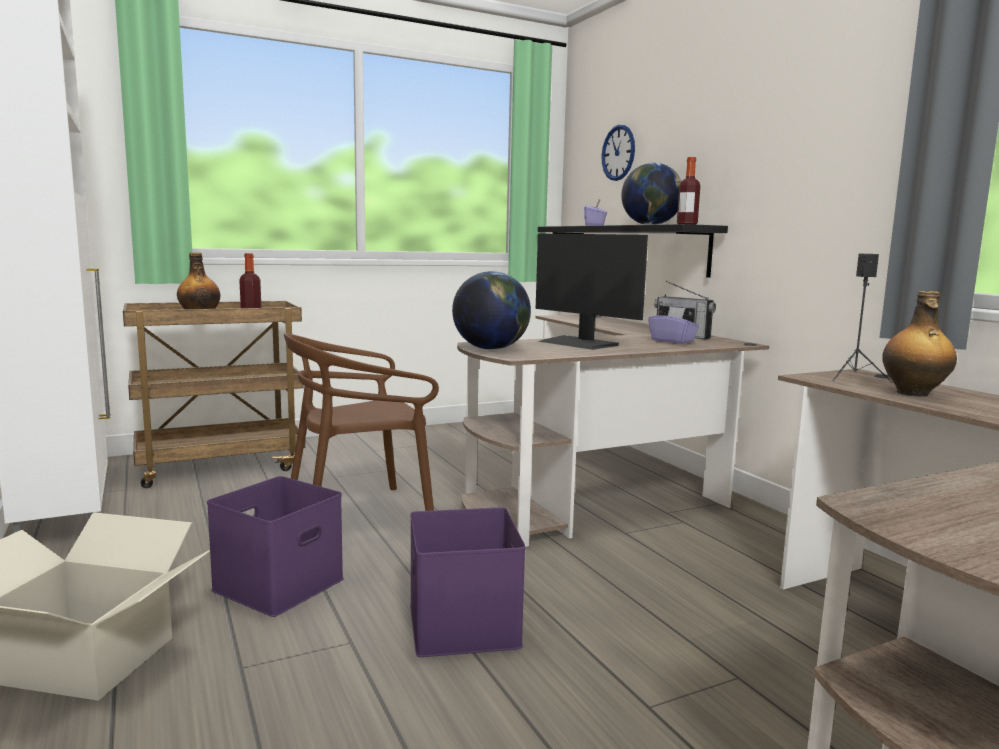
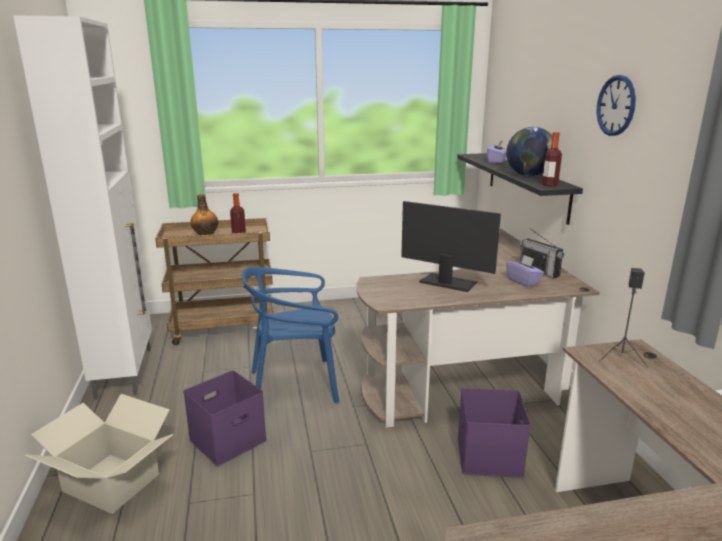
camera: 15 degrees right, 10 degrees up
(359, 515) = (295, 384): brown chair -> blue chair
(461, 623) = (323, 489): purple storage box -> purple storage box (487, 455)
(490, 349) = (376, 290): globe -> none
(579, 343) = (447, 282): monitor -> monitor turned 150 degrees clockwise
(618, 153) = (519, 103): wall clock -> wall clock (616, 105)
(913, 393) = (648, 388): bottle -> none

